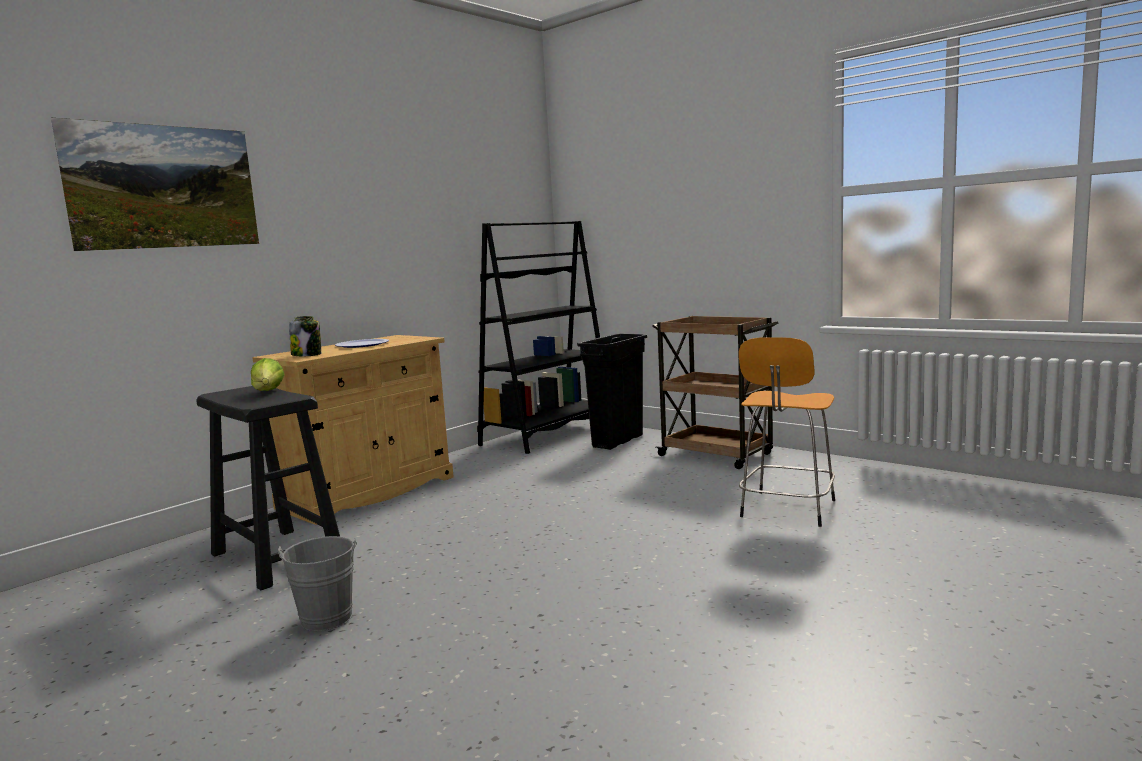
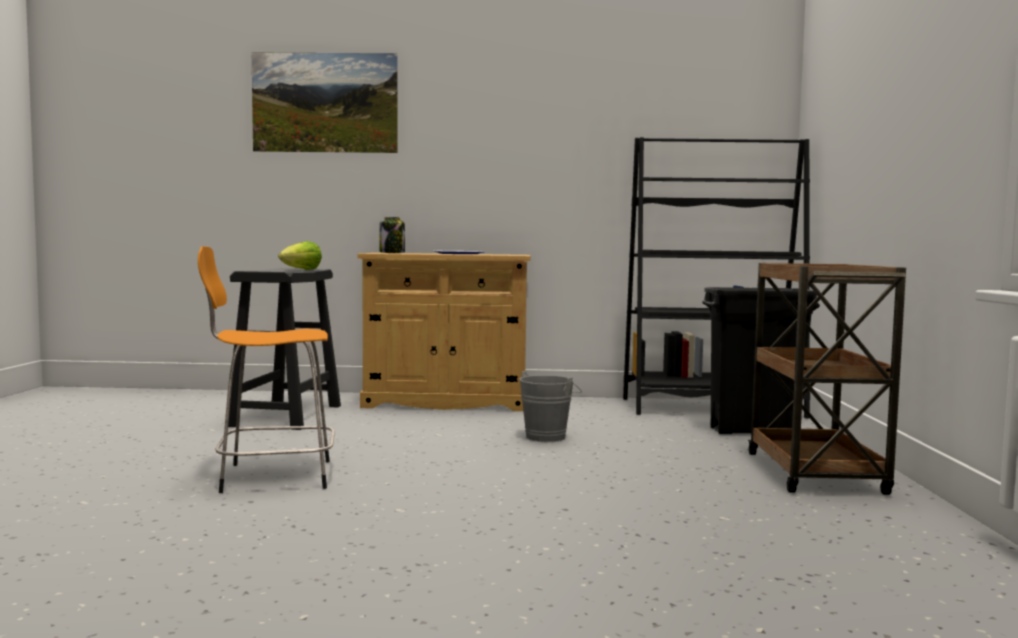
camera: 50 degrees right, 5 degrees down
(327, 615) = (196, 449): grey bucket -> grey bucket (548, 436)
(787, 510) = (690, 540): orange stool -> orange stool (272, 476)

